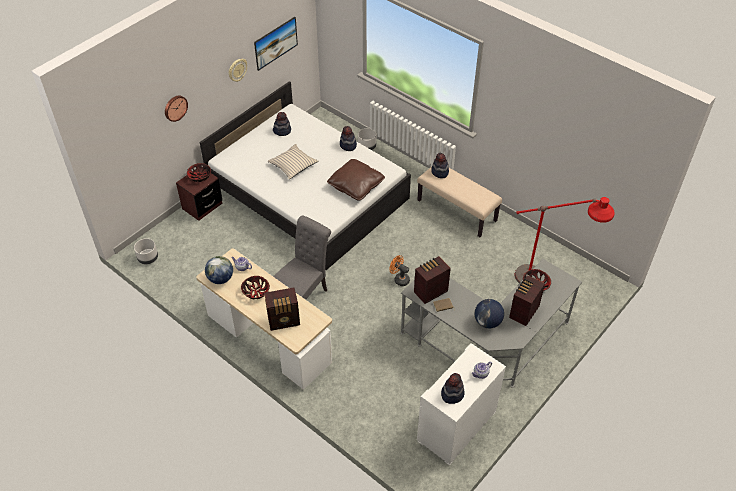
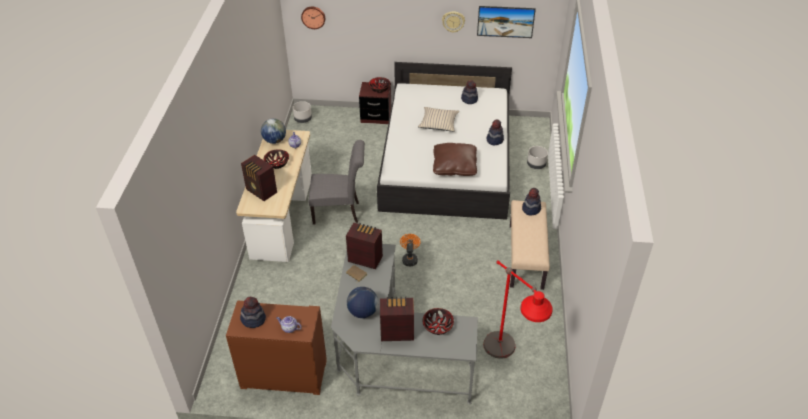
camera: 55 degrees right, 5 degrees down
(175, 107) = (377, 16): wall clock -> wall clock (313, 17)
(457, 427) = (283, 374): white dresser -> brown dresser

